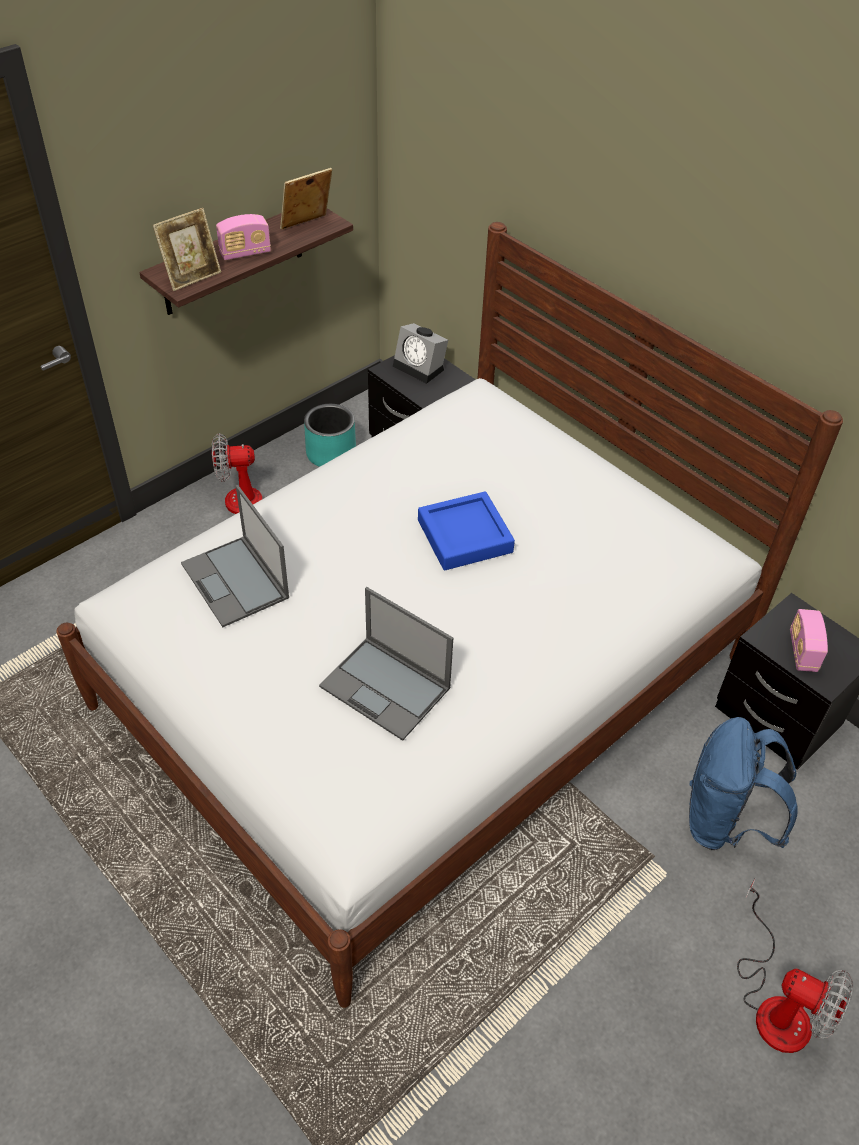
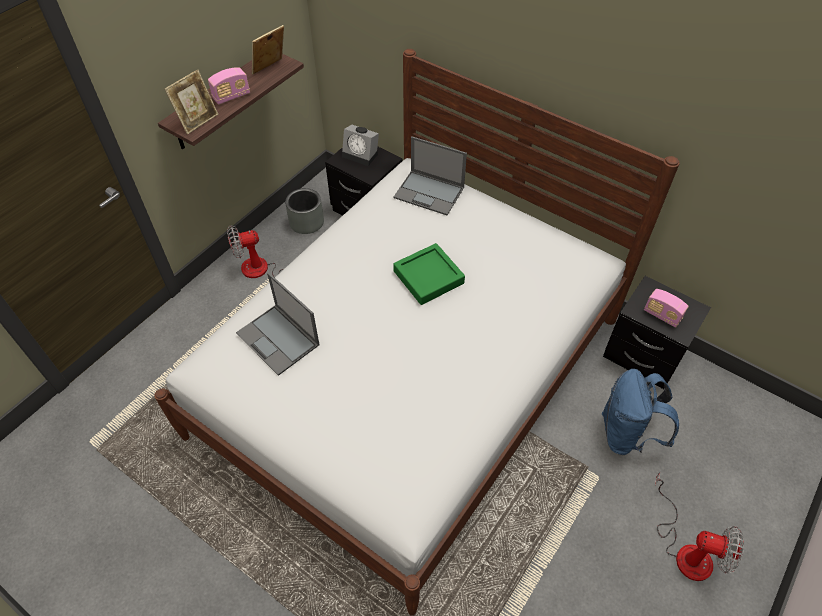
camera: 10 degrees left, 5 degrees up
(331, 453) = (307, 222): turquoise planter -> grey planter
(386, 688) = (404, 398): laptop -> laptop (430, 193)
(464, 536) = (428, 277): blue tray -> green tray
(802, 651) = (662, 315): radio -> radio turned 45 degrees counterclockwise

